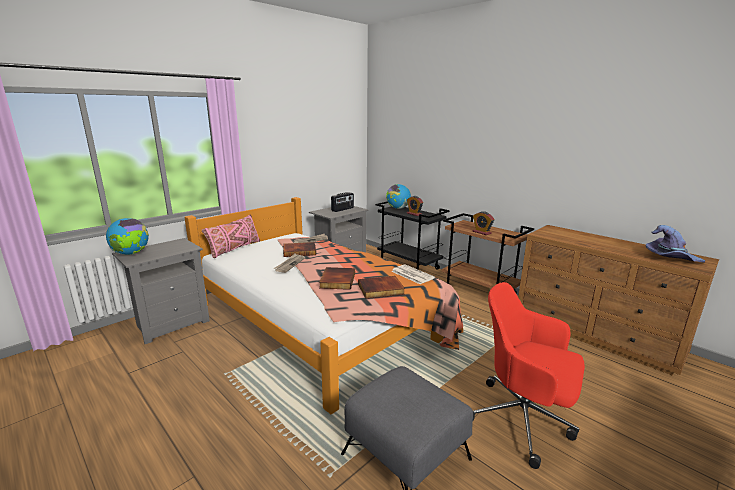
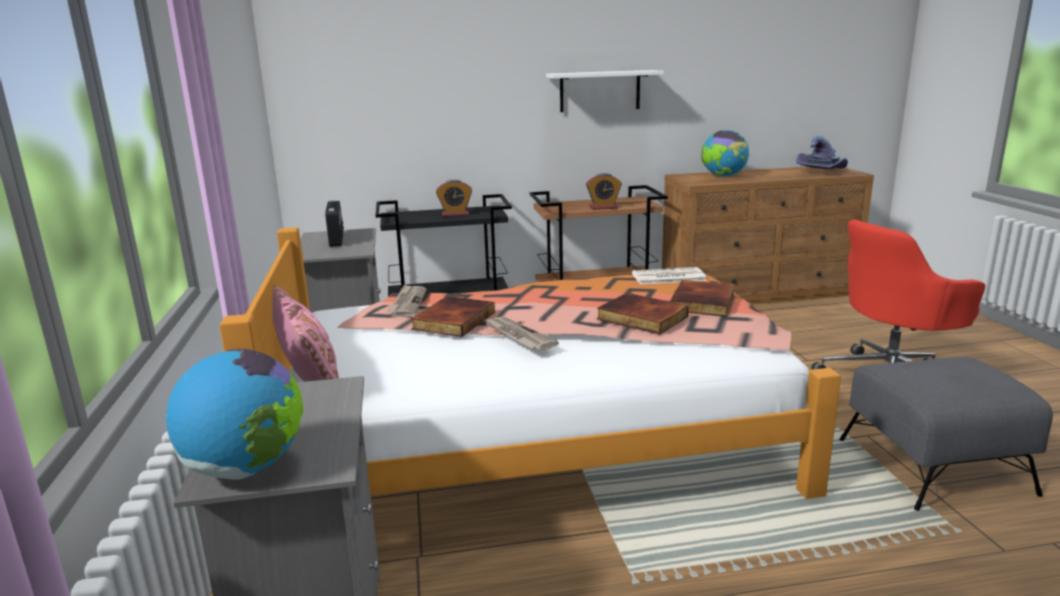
camera: 55 degrees left, 0 degrees up
(398, 208) = (404, 215): globe -> globe (723, 176)
(512, 160) = (600, 91): none -> white shelf

